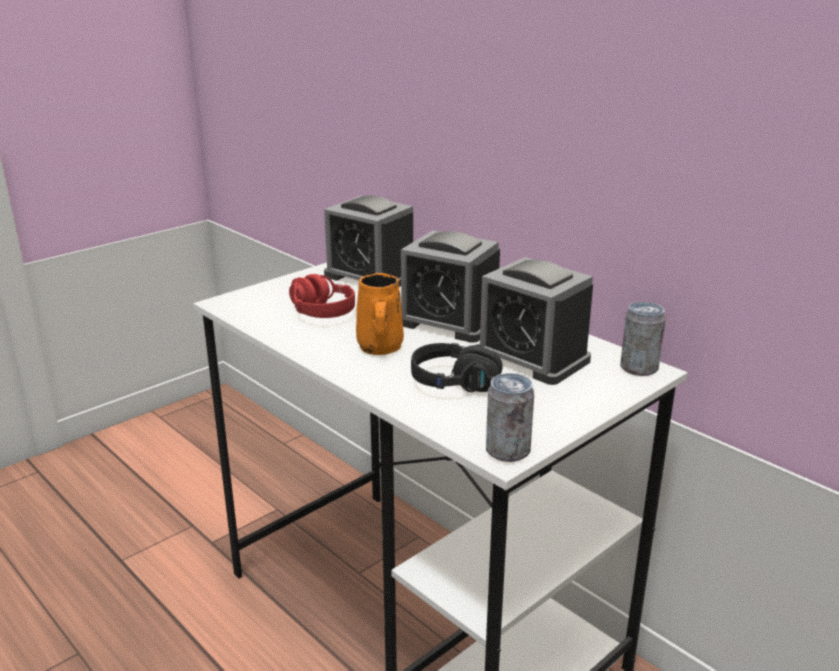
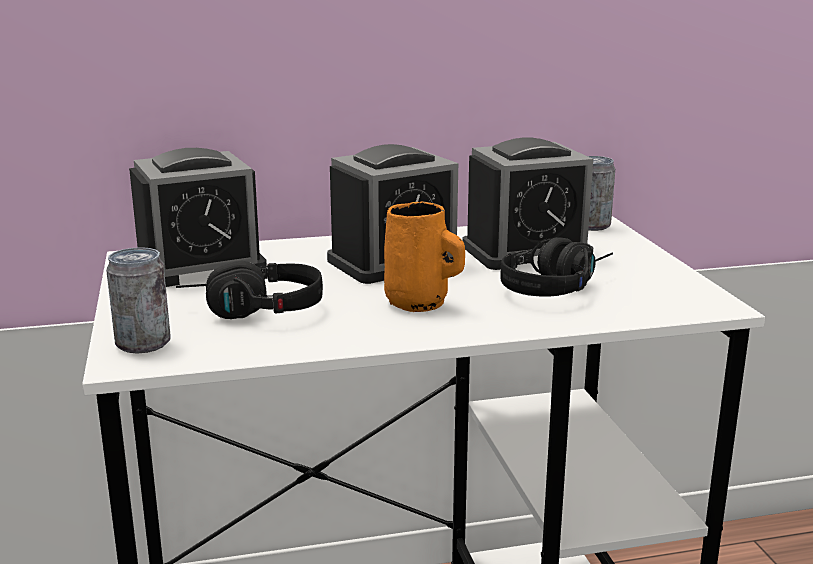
camera: 60 degrees left, 5 degrees down
(315, 309) = (251, 312): red headphones -> black headphones
(507, 451) = (710, 302): can -> can (143, 343)

